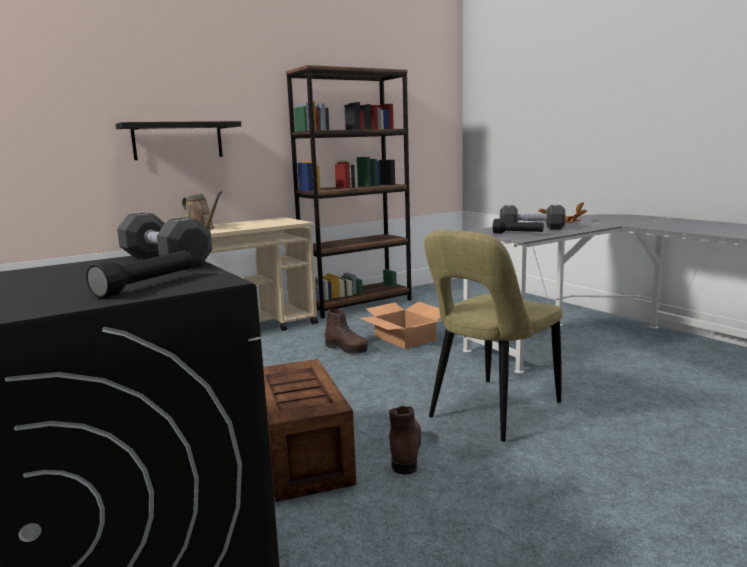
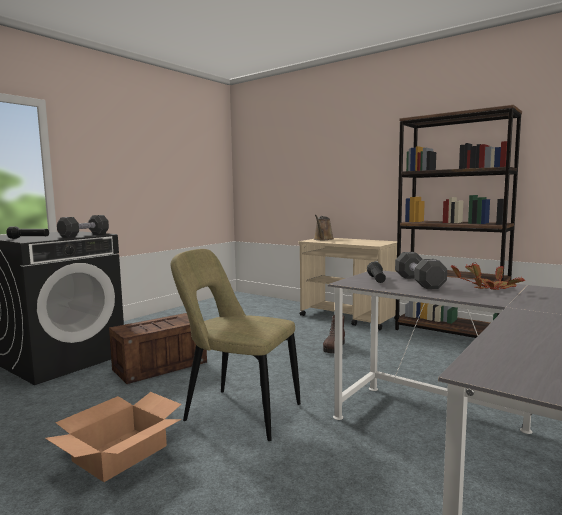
camera: 70 degrees right, 5 degrees down
(178, 140) = (334, 180): black shelf -> none
(405, 338) = (379, 361): cardboard box -> cardboard box (120, 453)
(405, 452) = (166, 391): brown boot -> none

